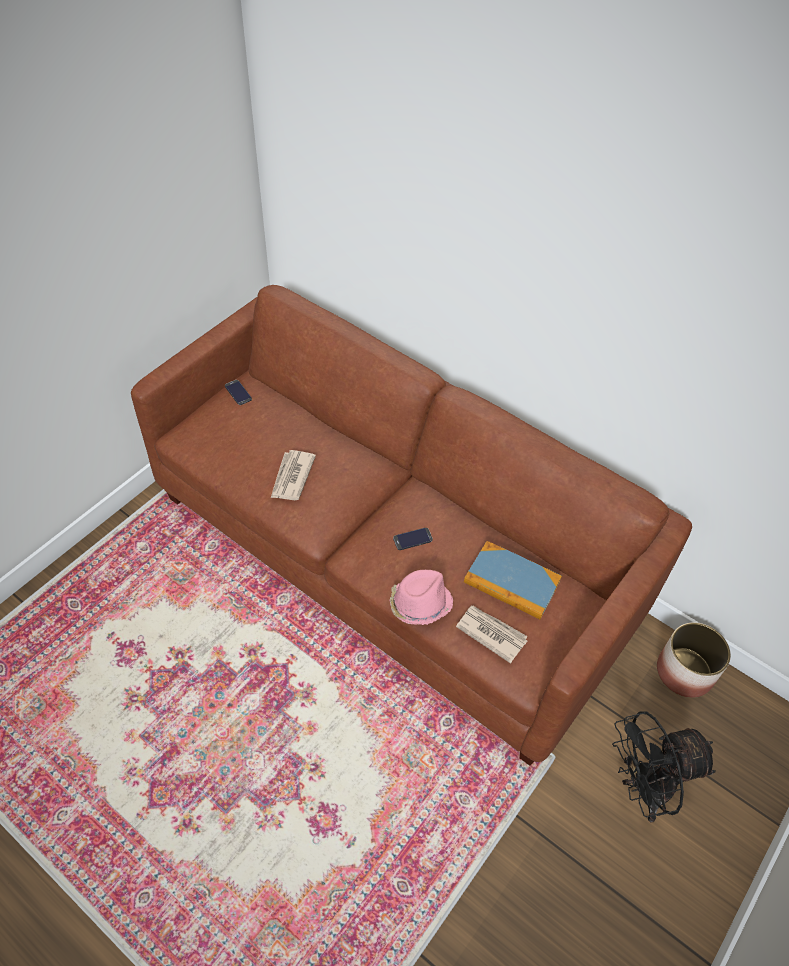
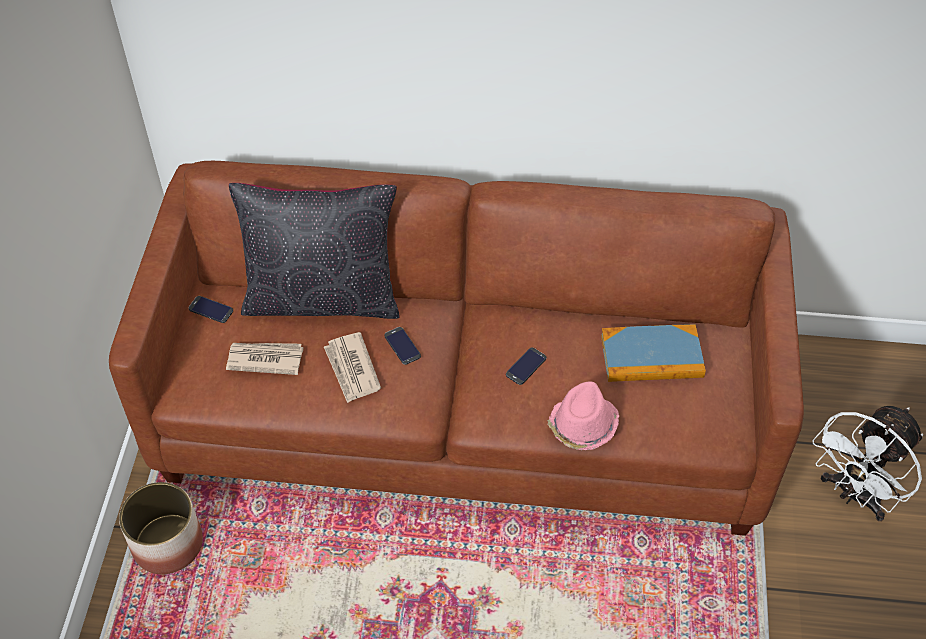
camera: 30 degrees left, 0 degrees up
(313, 420) = (322, 298): none -> black pillow
(338, 479) = (402, 346): none -> phone
(491, 633) = (670, 415): newspaper -> newspaper (264, 359)
(643, 788) = (854, 495): black fan -> white fan
(685, 672) = (815, 367): planter -> planter (168, 543)

